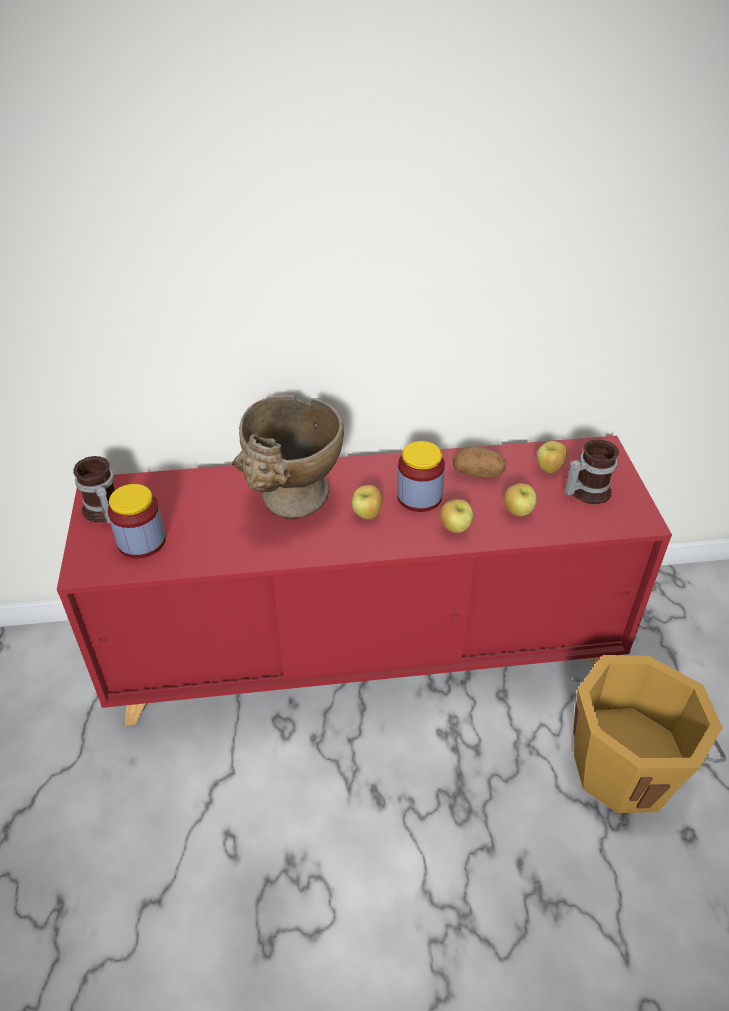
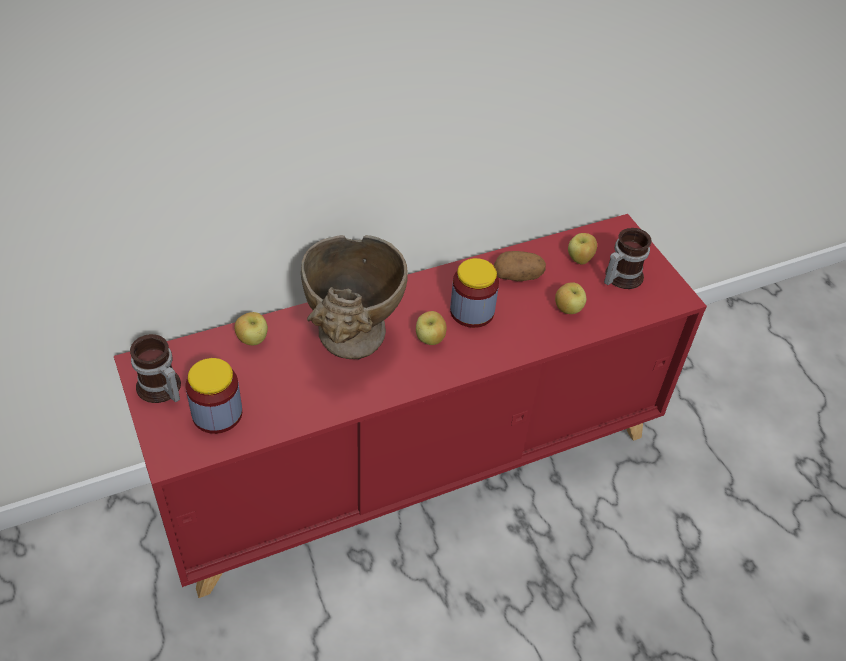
camera: 20 degrees left, 5 degrees up
(455, 528) = (517, 337): apple -> apple (253, 340)
(625, 766) = (681, 519): orange bucket -> none

